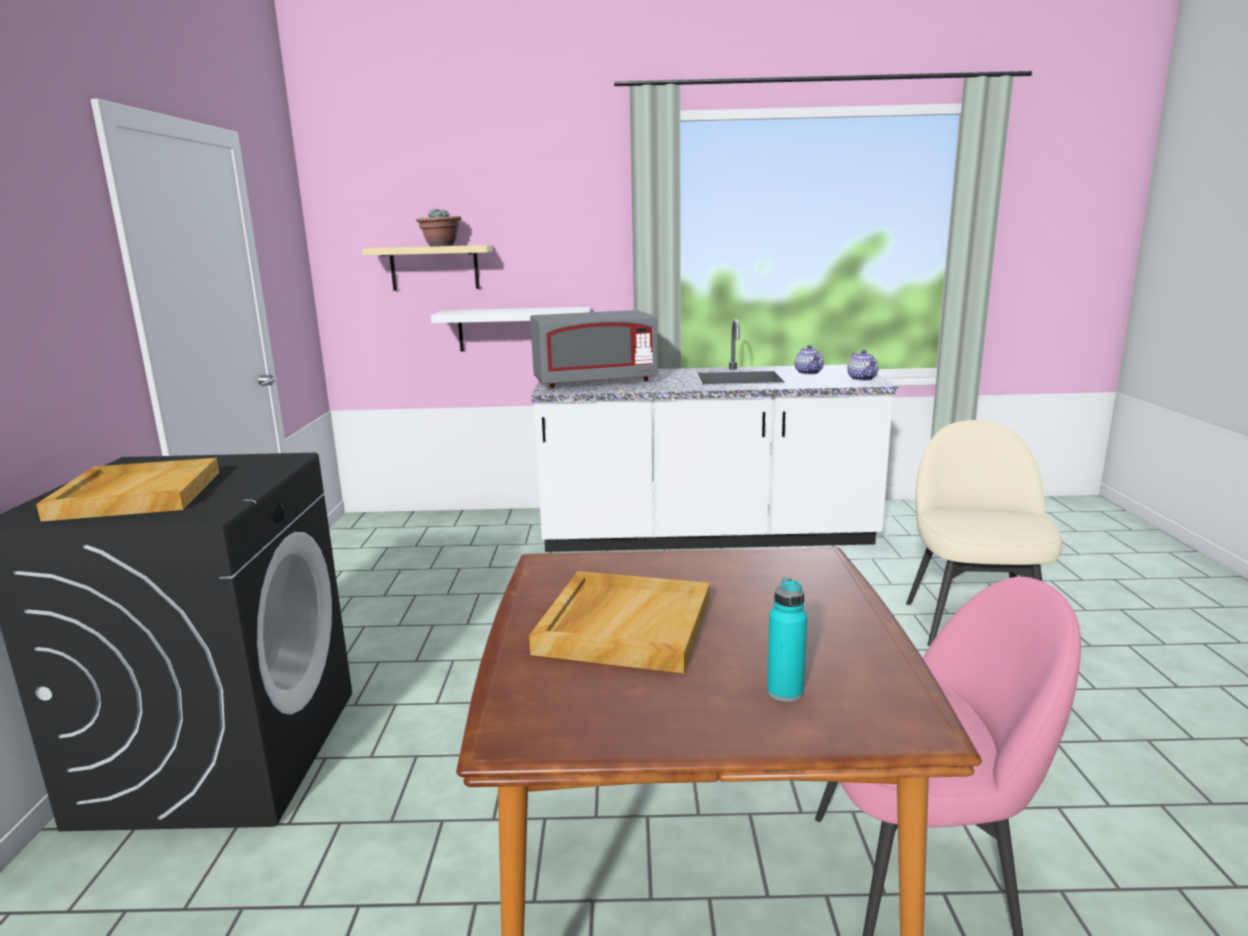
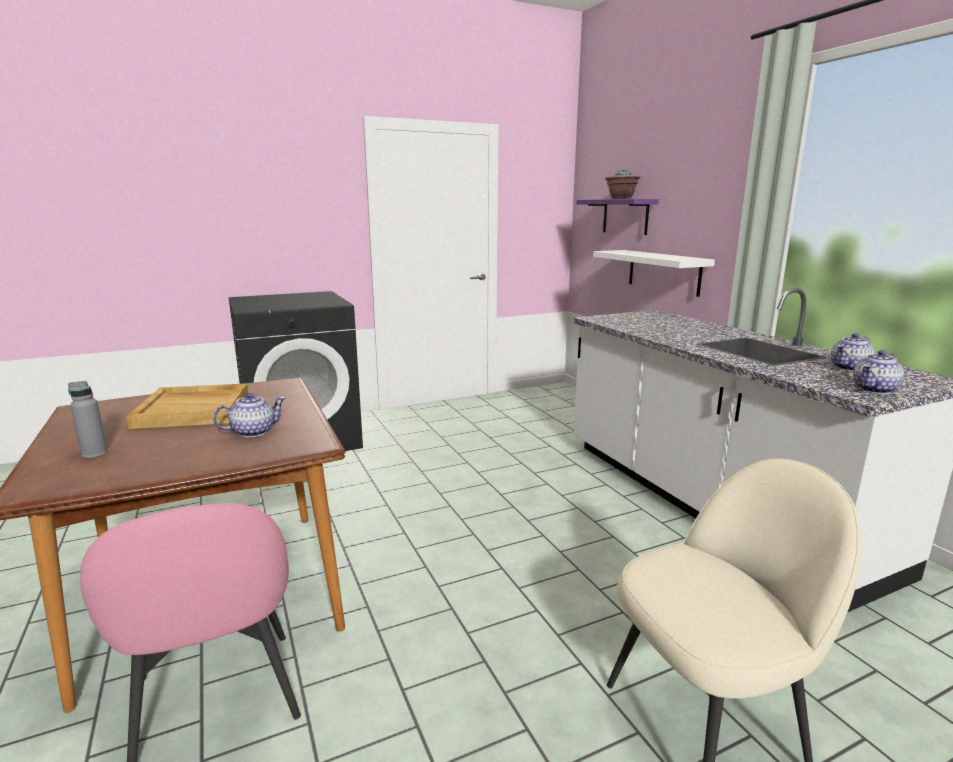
camera: 65 degrees right, 0 degrees up
(136, 494) = (274, 300): beige tray -> none
(434, 268) = (625, 216): beige shelf -> purple shelf
(594, 381) = (644, 321): grey microwave -> none
(755, 586) = (253, 431): none -> teapot
(785, 692) = (94, 453): turquoise bottle -> grey bottle

